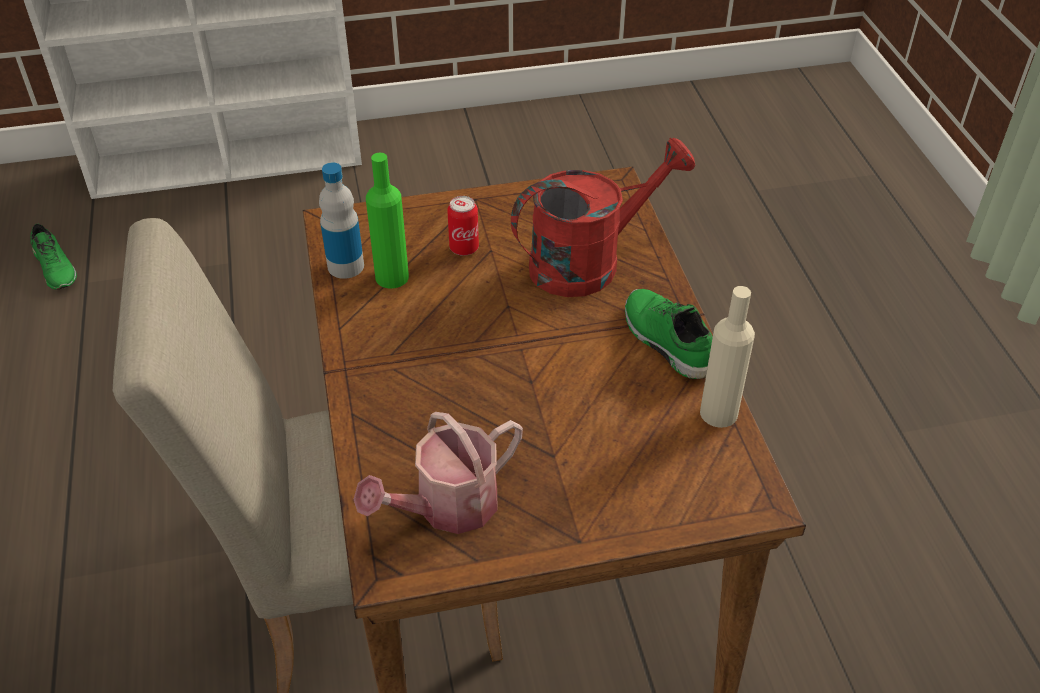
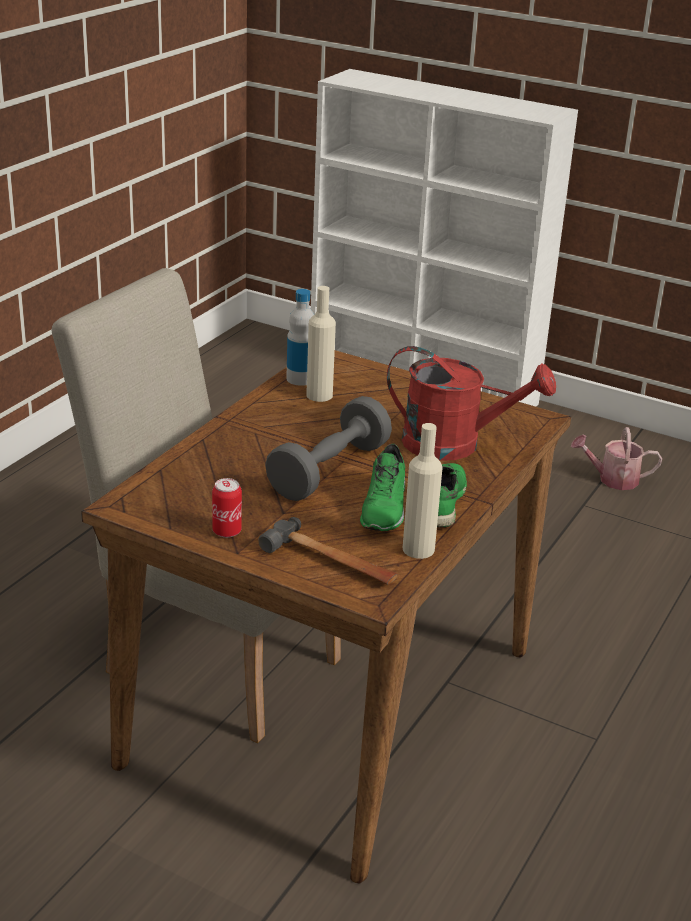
camera: 40 degrees right, 15 degrees down
(57, 268) = (244, 395): green shoe -> green shoe (385, 508)
(392, 277) = (319, 395): green bottle -> beige bottle
(447, 507) = (189, 500): watering can -> watering can (612, 479)
(464, 248) = (384, 403): can -> can (227, 531)
(525, 370) = (329, 470): none -> grey dumbbell
(672, 487) = (330, 562): none -> hammer

